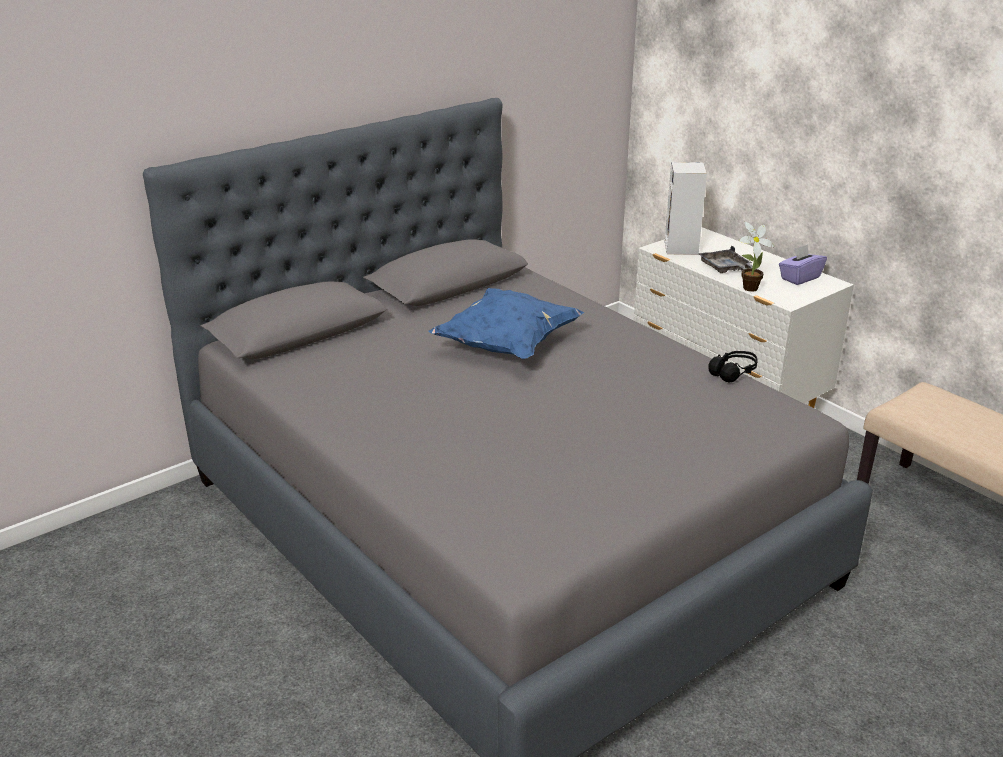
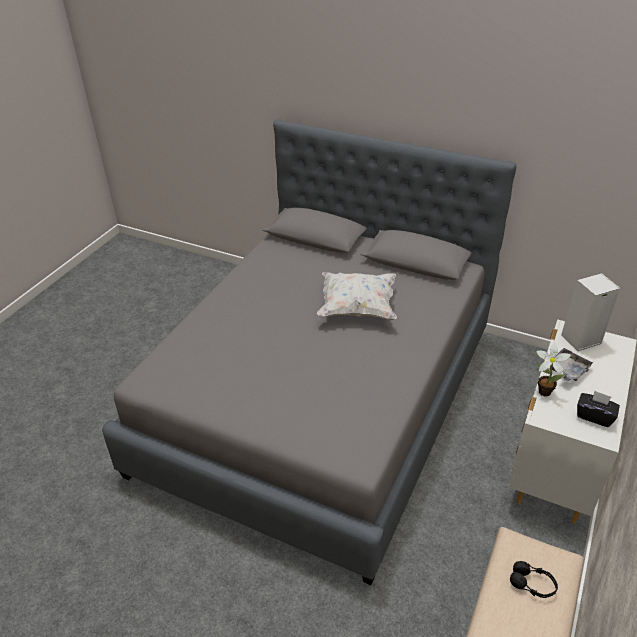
camera: 65 degrees right, 10 degrees up
(507, 346) = (357, 308): blue pillow -> white pillow
(733, 373) = (398, 412): black headphones -> black headphones (532, 584)
(799, 278) = (594, 416): purple tissue box -> black tissue box

